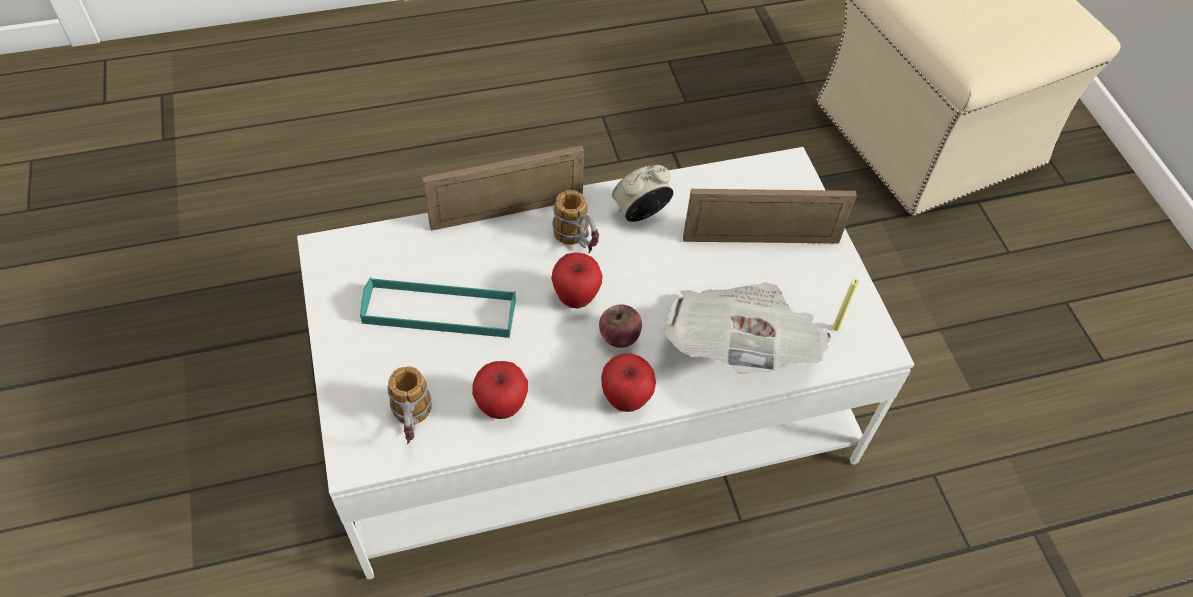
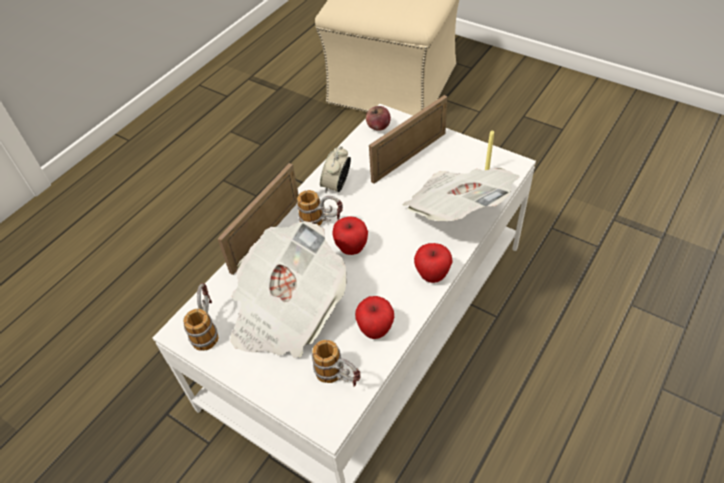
camera: 35 degrees left, 5 degrees down
(352, 267) = (207, 328): none -> mug
(439, 311) = (286, 310): turquoise tray -> newspaper
(619, 336) = (394, 249): apple -> apple (378, 127)

